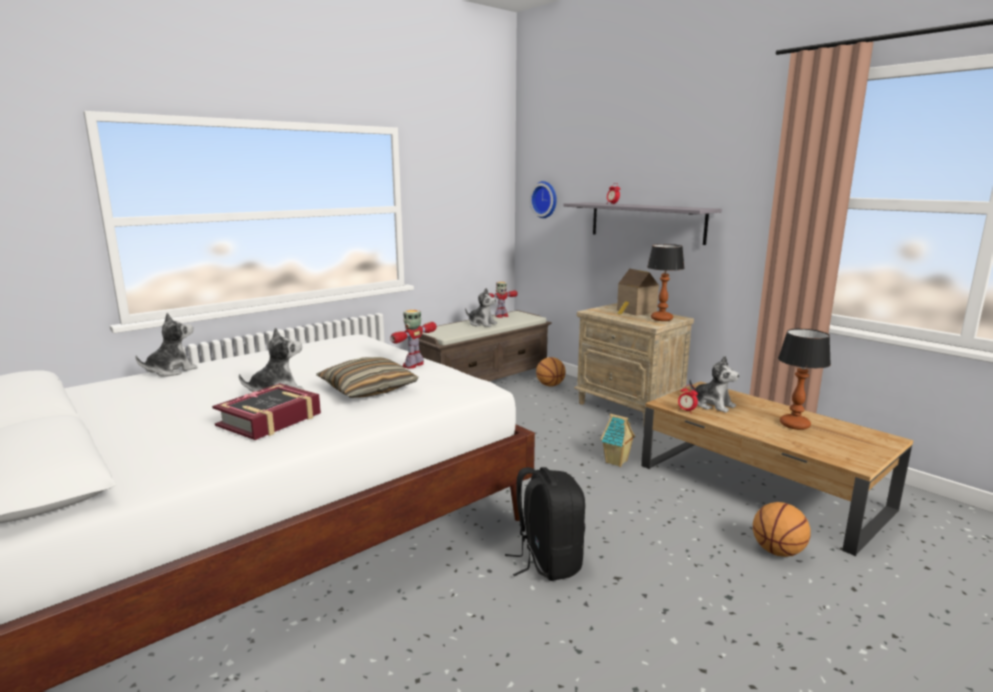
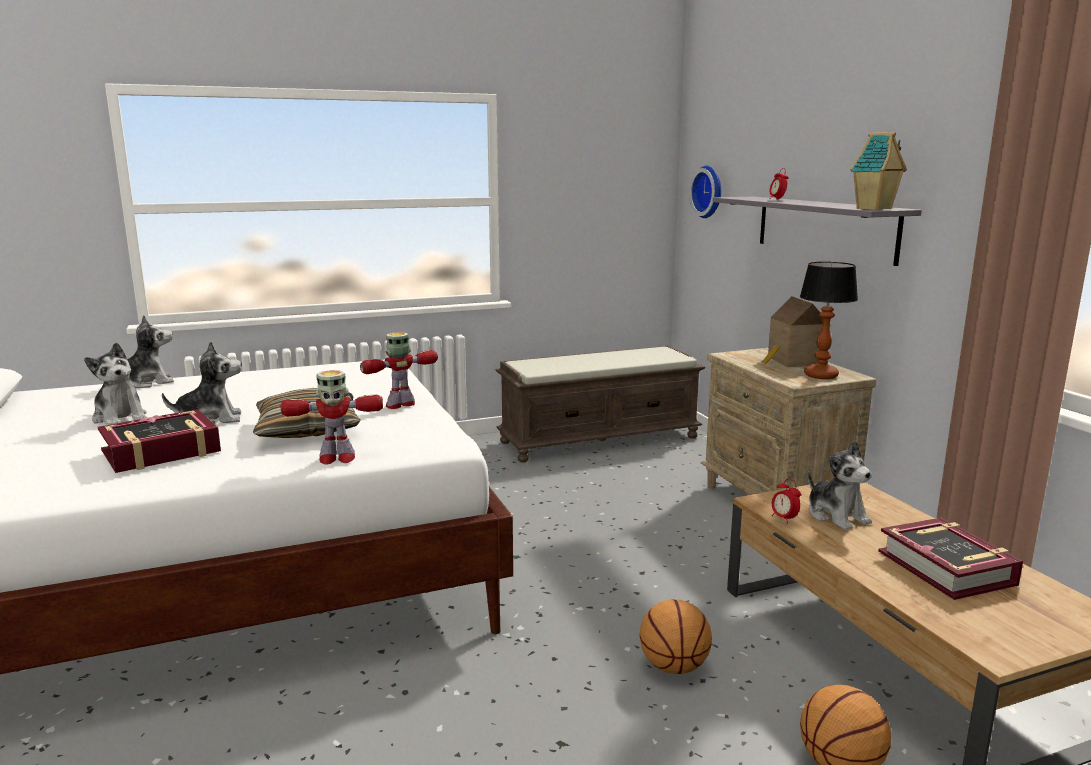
camera: 20 degrees right, 0 degrees up
(482, 324) = (598, 360): plush toy -> plush toy (120, 418)
(501, 316) = (636, 352): toy robot -> toy robot (336, 458)
(547, 561) = (486, 697): black backpack -> none
(550, 385) = (687, 456): basketball -> basketball (674, 667)
(617, 462) = (695, 578): toy house -> toy house (874, 209)
(795, 425) = (946, 568): table lamp -> book

